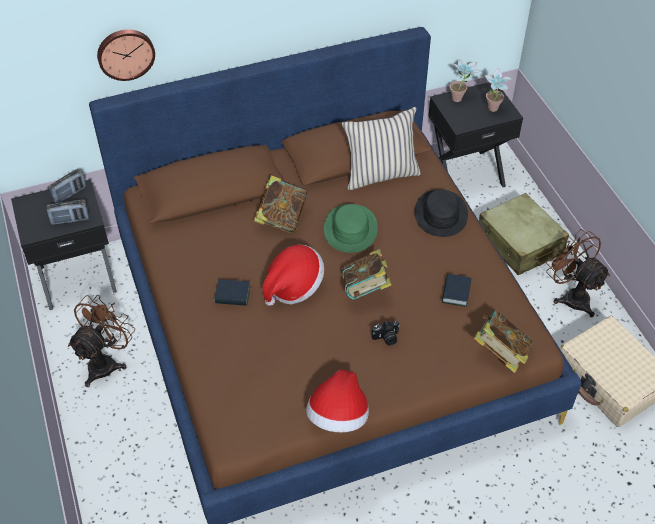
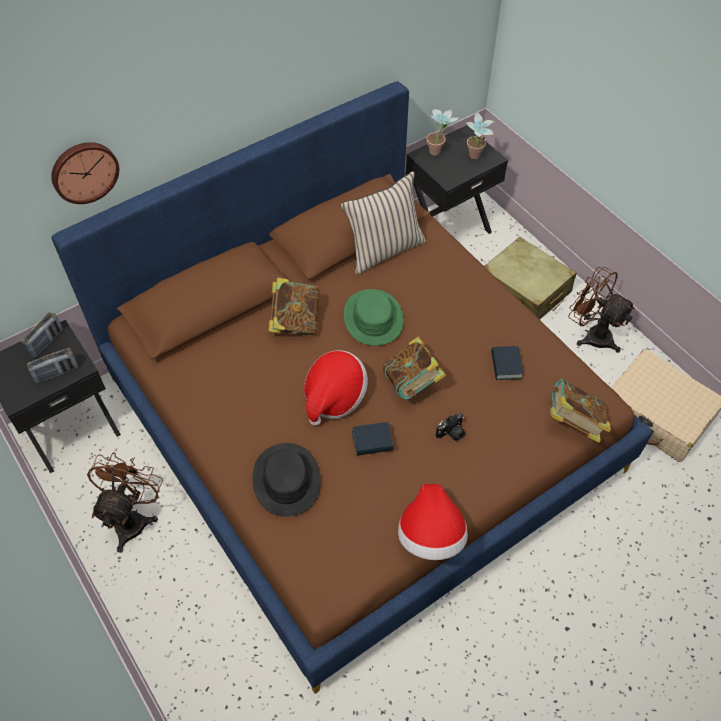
camera: 15 degrees left, 5 degrees up
(232, 295) = (271, 422): book -> book (372, 441)
(440, 214) = (460, 282): black hat -> black hat (286, 480)

